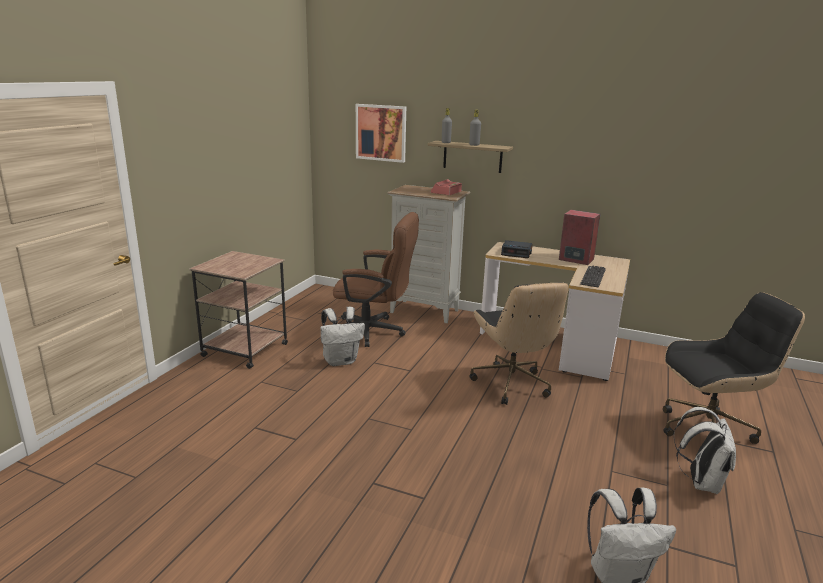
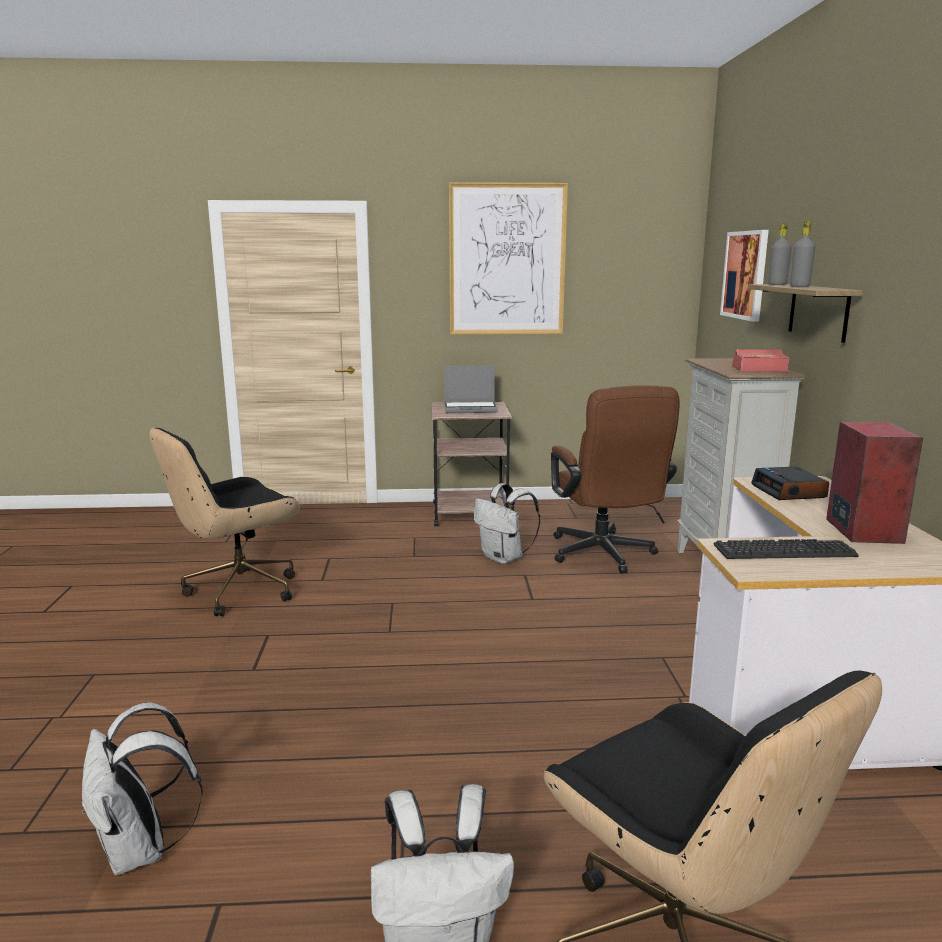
camera: 65 degrees right, 5 degrees down
(219, 131) = (507, 260): none -> picture
(239, 263) = (471, 409): none -> laptop
(511, 386) = (579, 679): black office chair -> black office chair (238, 592)

